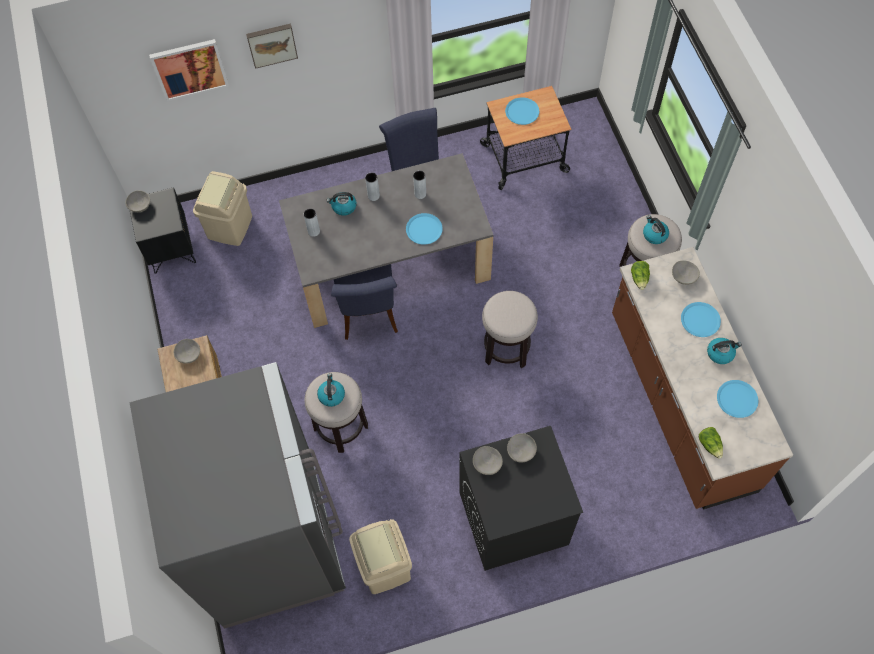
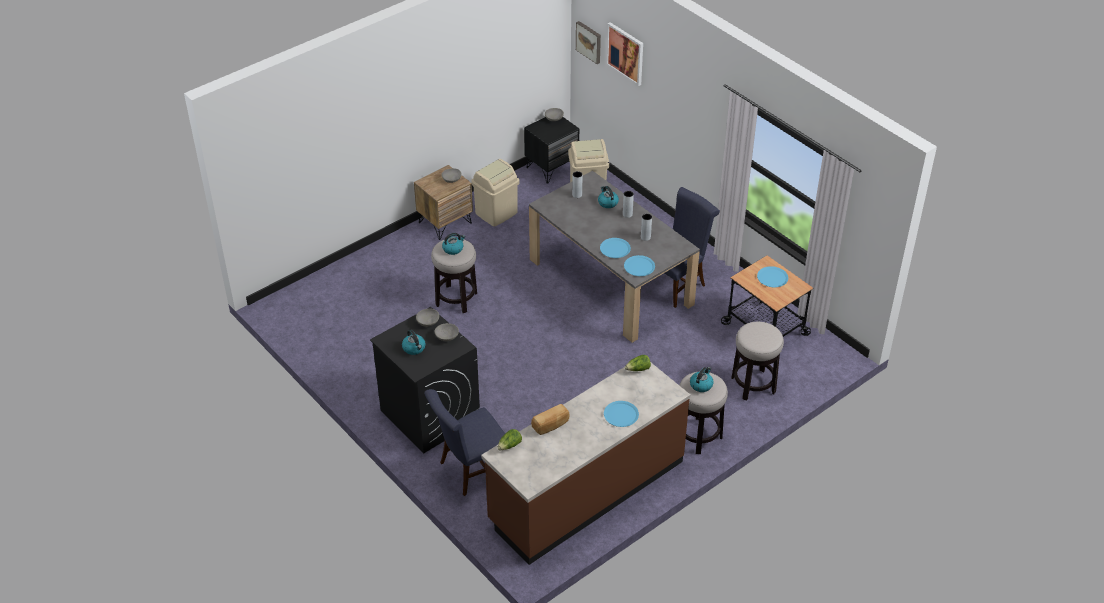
camera: 65 degrees right, 20 degrees down
(270, 541) = (351, 292): grey fridge -> none
(272, 44) = (670, 77): picture -> picture (589, 41)
(369, 316) = (557, 285): blue chair -> blue chair (470, 470)
(383, 566) = (359, 355): beige trash can -> beige trash can (496, 213)
(506, 348) = (574, 370): stool -> stool (753, 385)
(683, 277) = (656, 395): grey bowl -> none
(693, 392) = (551, 425): none -> bread
(720, 353) = (597, 434): kettle -> kettle (414, 348)
(737, 399) = (559, 453): blue plate -> blue plate (639, 266)

